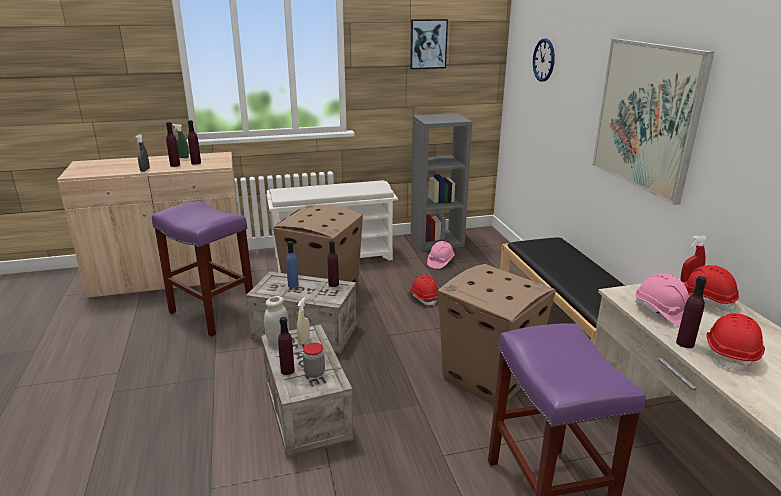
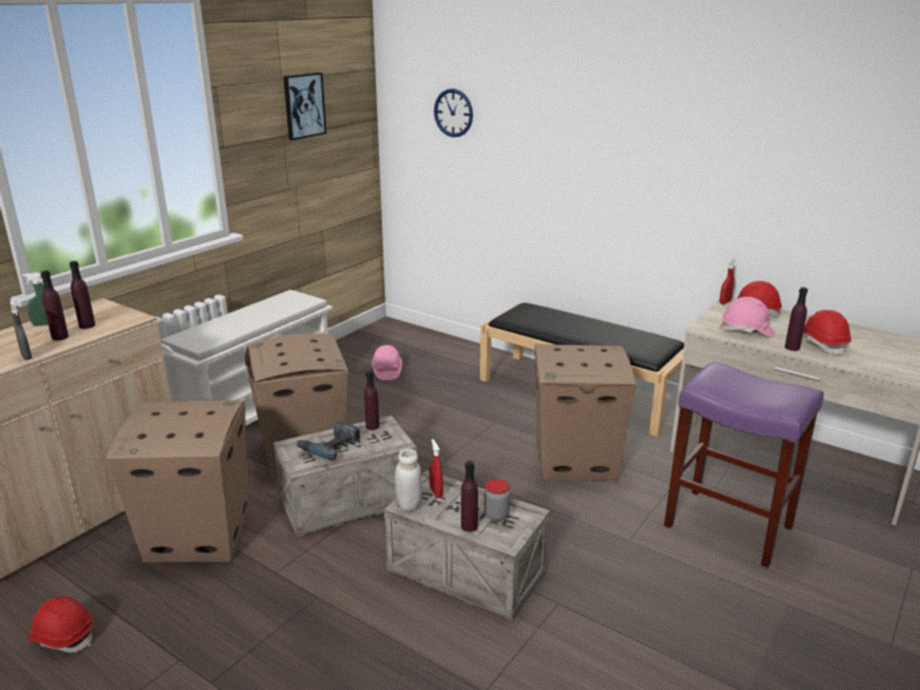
camera: 40 degrees left, 0 degrees up
(211, 313) = (196, 534): purple stool -> cardboard box
(293, 285) = (329, 445): blue bottle -> power drill
(304, 340) = (436, 492): beige spray bottle -> red spray bottle
(423, 297) = (421, 413): red hard hat -> red hard hat (63, 637)
(437, 241) = (352, 350): grey bookcase -> none
(646, 116) = (627, 161): picture -> none

